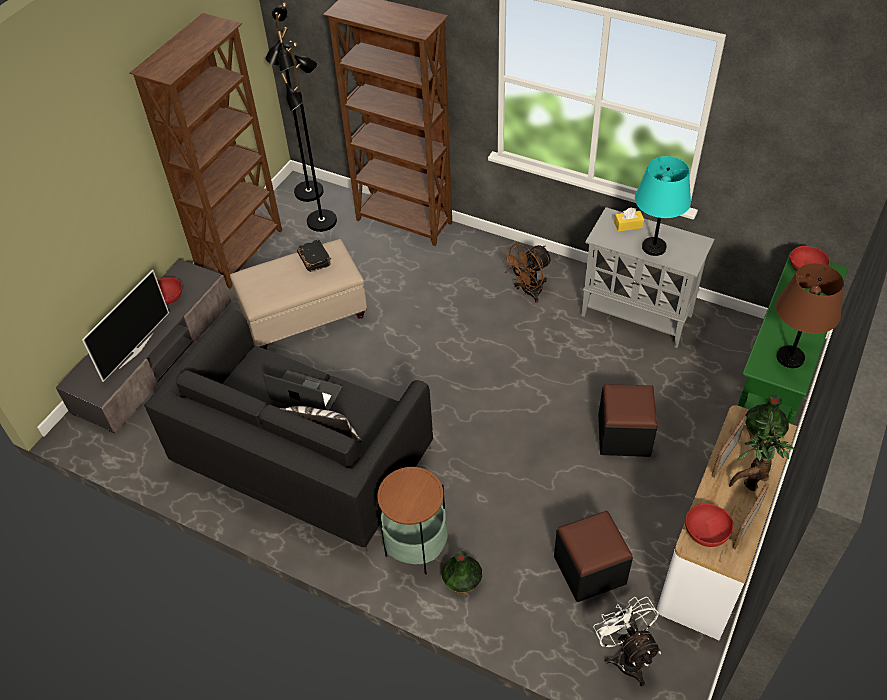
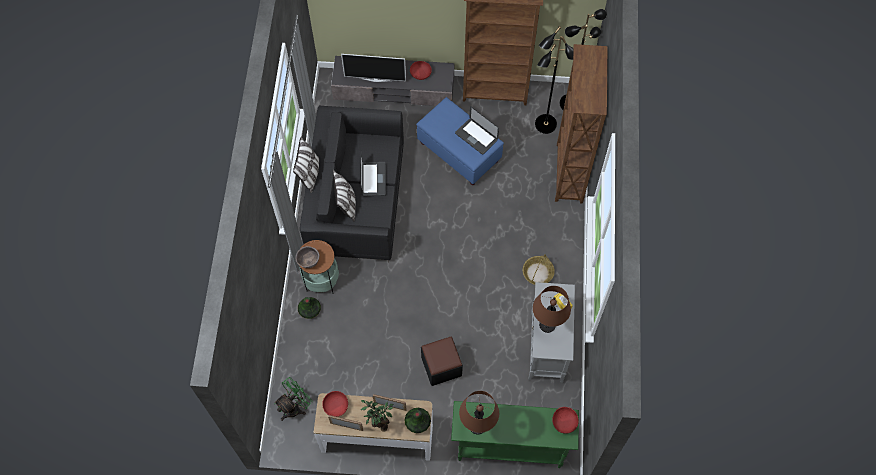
camera: 65 degrees right, 15 degrees up
(261, 452) = (309, 174): none -> pillow
(305, 315) = (459, 152): beige ottoman -> blue ottoman
(315, 260) = (476, 137): black book -> laptop
(415, 506) = (308, 262): none -> brown bowl
(528, 292) = (538, 273): brown fan -> basket
(589, 570) = (340, 374): black ottoman -> none
(626, 656) = (295, 407): white fan -> green fan
(653, 247) = (547, 324): turquoise table lamp -> brown table lamp

